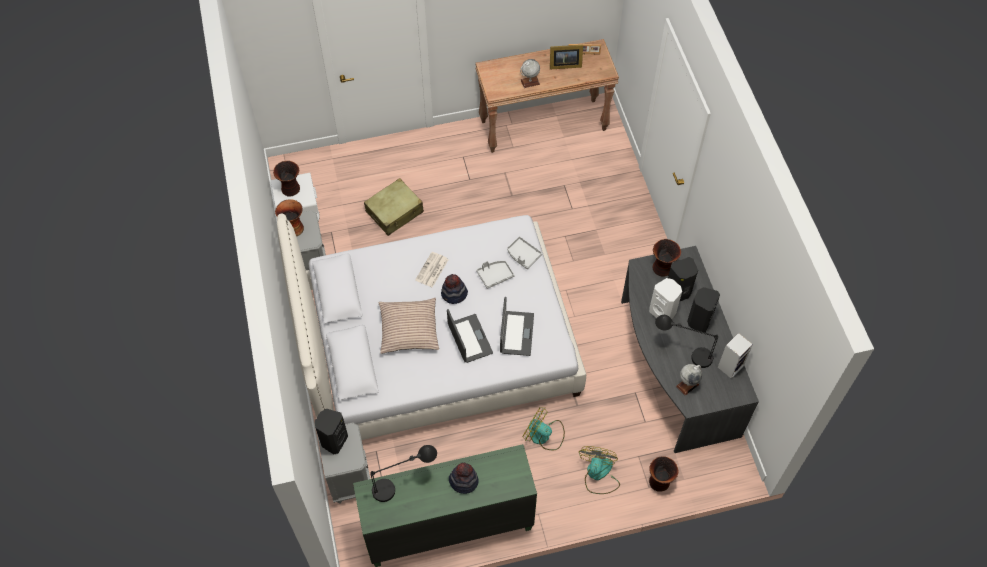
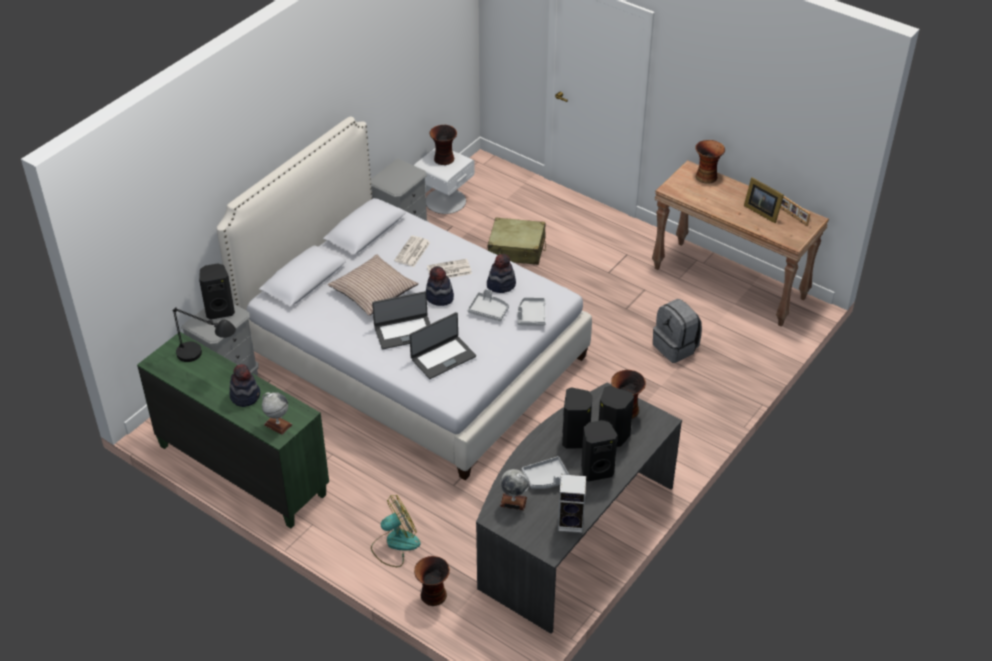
camera: 50 degrees right, 15 degrees down
(293, 228) = (396, 171): vase -> vase (706, 176)
(391, 278) = (412, 252): none -> newspaper
(469, 339) = (404, 332): laptop -> laptop turned 45 degrees clockwise
(476, 250) = (501, 284): none -> hat
(530, 82) = (712, 202): globe -> globe (278, 425)
(544, 435) = (397, 480): fan -> none
(571, 196) = (676, 347): none -> grey backpack
(663, 312) = (576, 438): white speaker -> black speaker
(683, 353) = (546, 478): black table lamp -> grey tray

